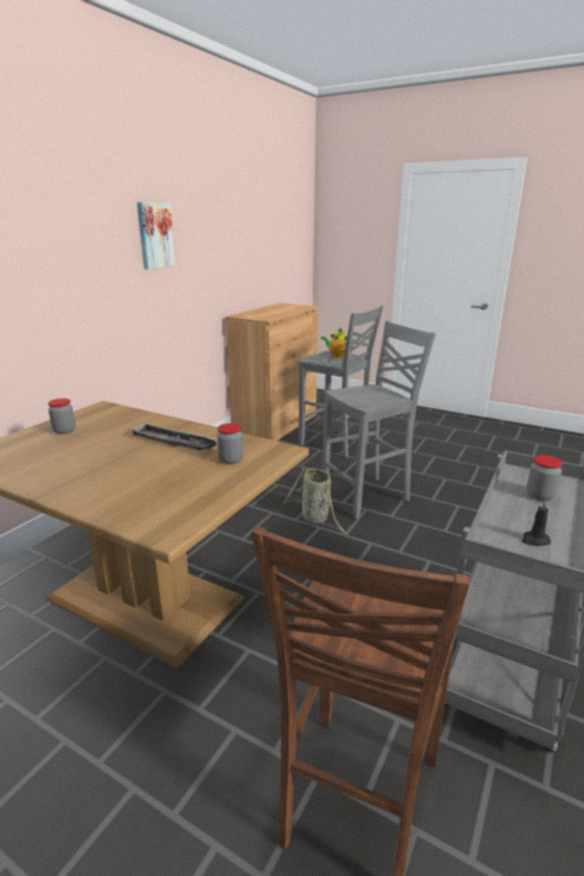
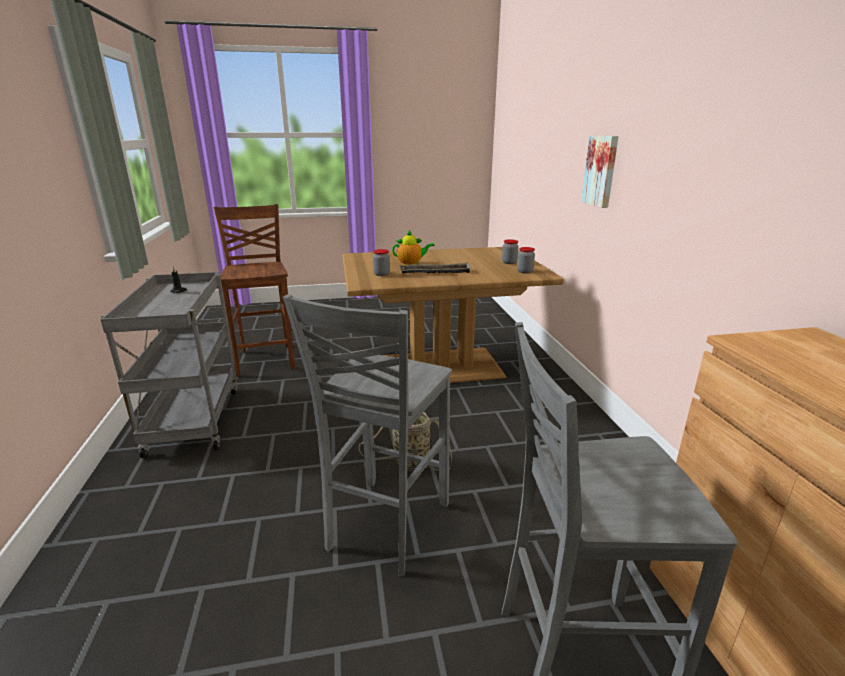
camera: 140 degrees right, 0 degrees up
(155, 235) = (719, 128): picture -> picture (601, 171)
(337, 356) = (637, 499): teapot -> teapot (411, 264)
(540, 495) = (165, 310): jar -> jar (525, 271)

